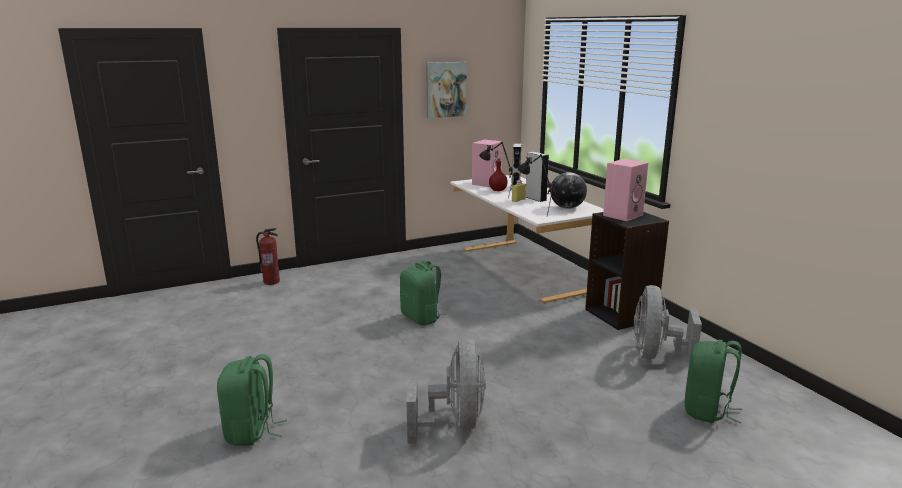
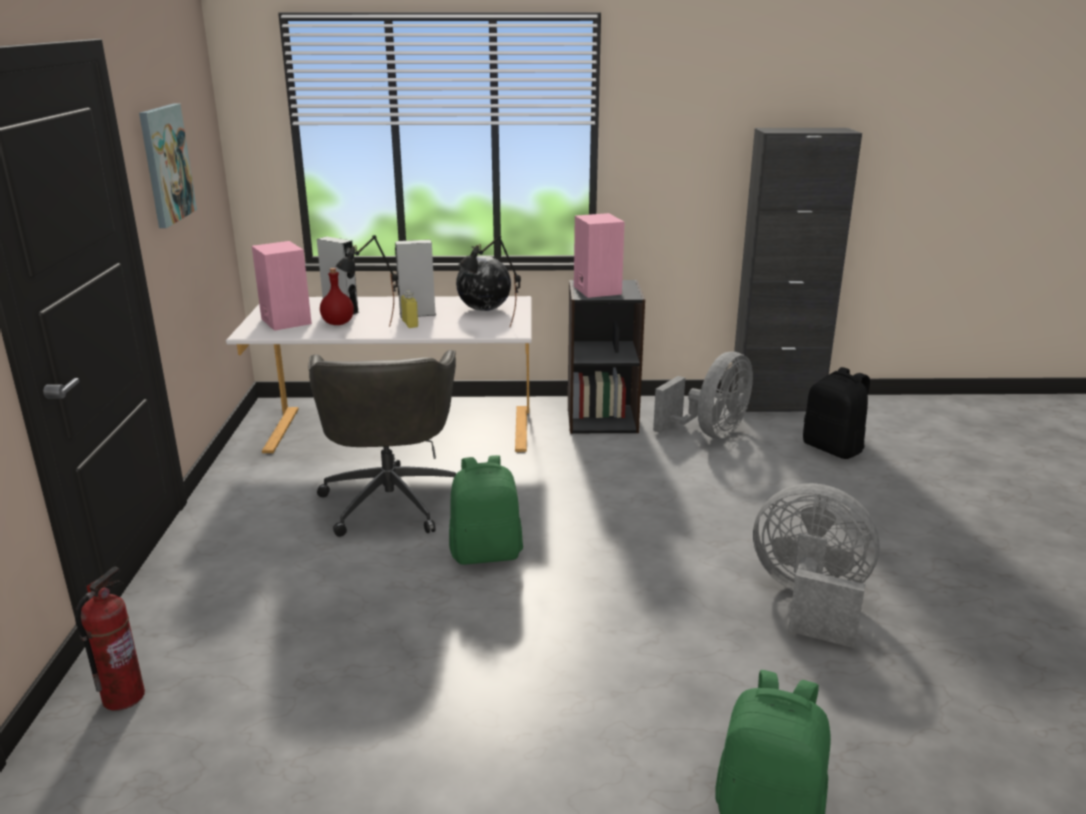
camera: 65 degrees left, 5 degrees up
(450, 285) = (391, 499): none -> grey office chair
(656, 354) = (710, 433): grey fan -> grey fan turned 90 degrees counterclockwise
(707, 410) = (833, 448): green backpack -> black backpack
(755, 374) = (775, 405): none -> black cabinet

